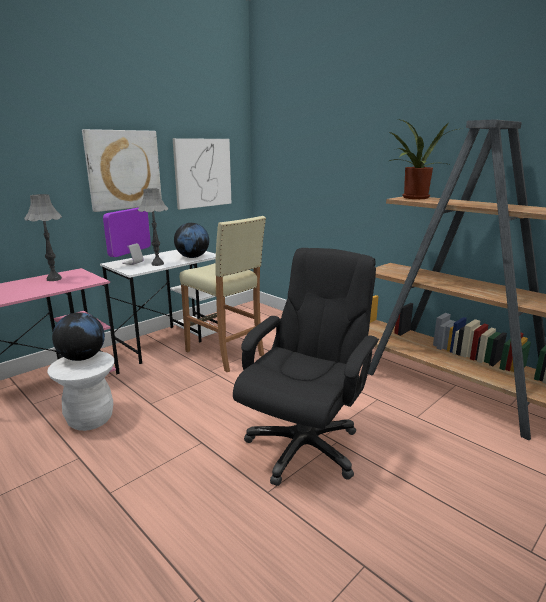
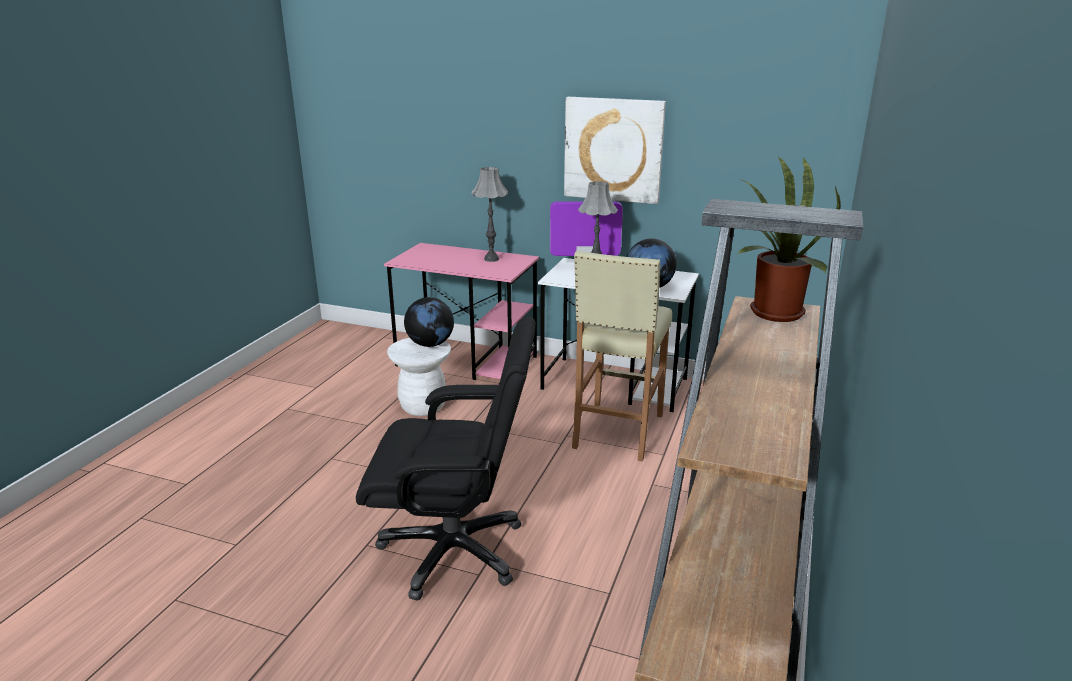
camera: 65 degrees right, 5 degrees up
(202, 173) = (743, 168): picture -> none

